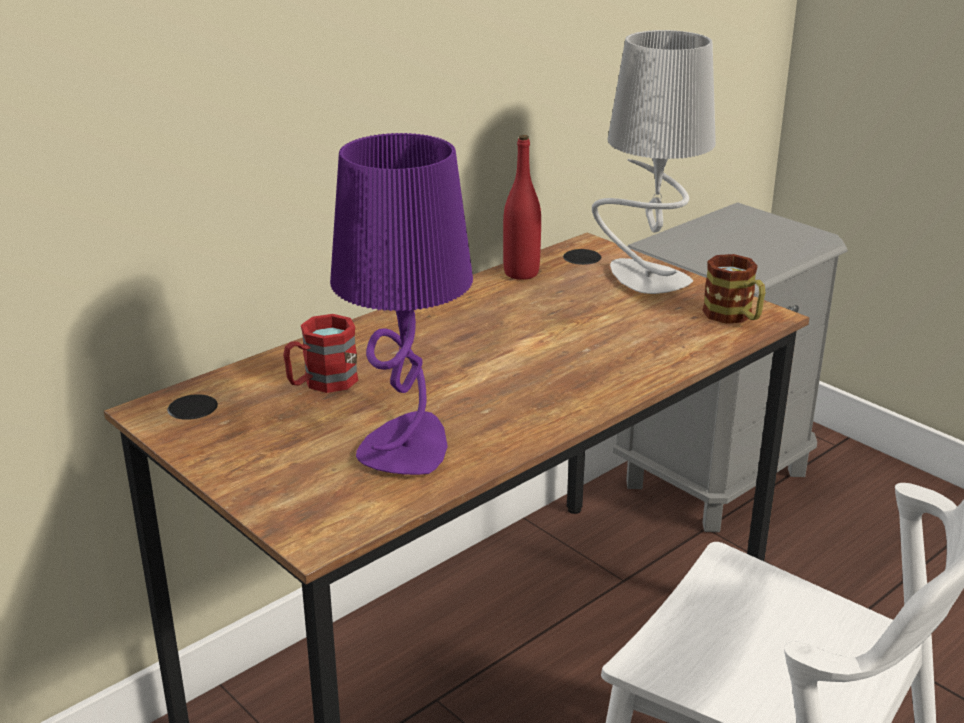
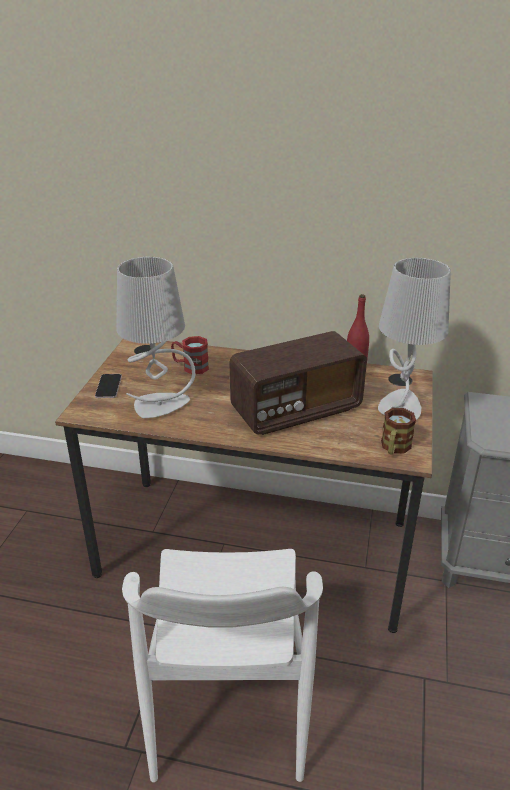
camera: 55 degrees right, 5 degrees up
(266, 479) = (108, 386): none -> phone
(405, 447) = (160, 405): purple table lamp -> grey table lamp
(567, 345) = (296, 410): none -> radio

